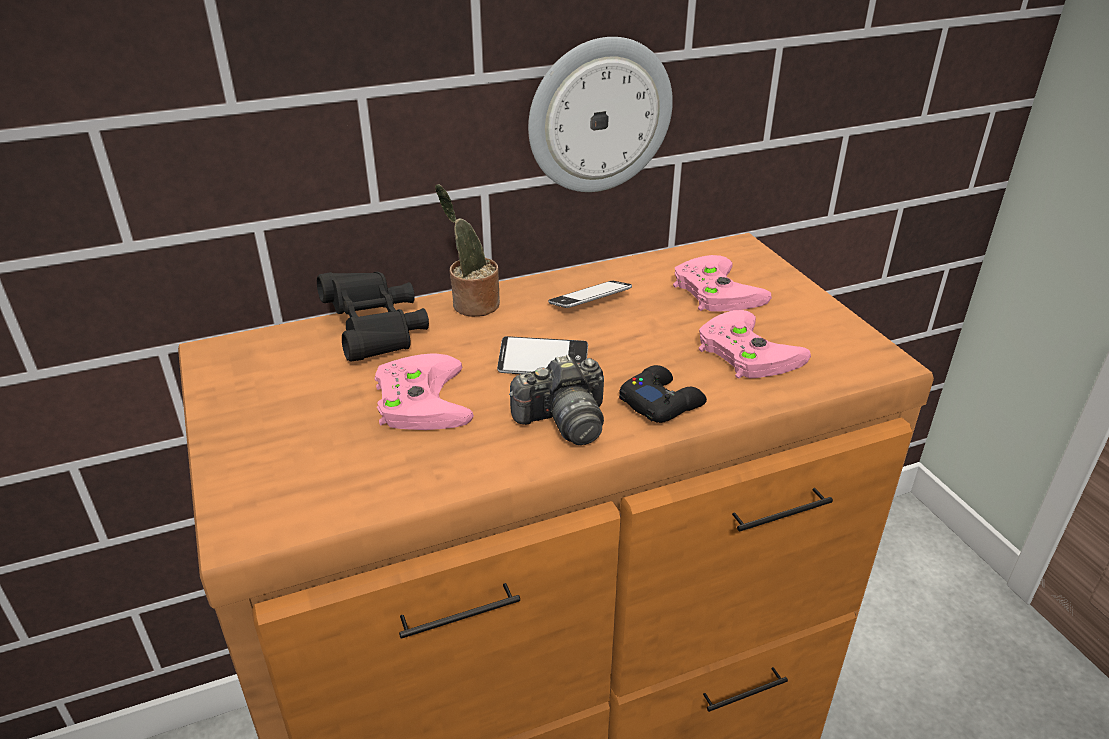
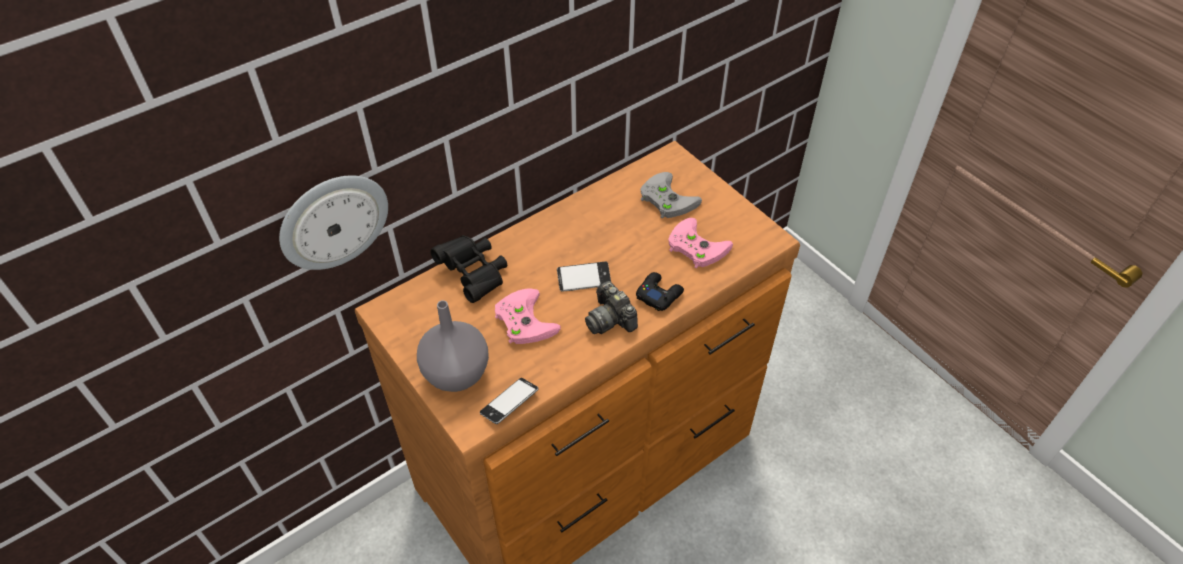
camera: 15 degrees left, 15 degrees up
(266, 452) = (455, 375): none -> grey vase
(472, 304) = (523, 240): potted plant -> none
(564, 421) = (610, 319): camera -> camera turned 90 degrees clockwise
(590, 300) = (594, 222): phone -> phone (509, 403)
(599, 116) = (582, 105): wall clock -> wall clock (333, 221)
(713, 290) = (665, 199): pink game controller -> grey game controller

